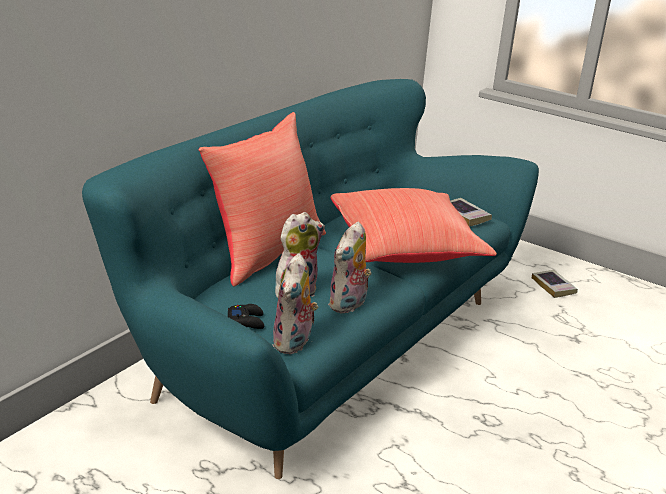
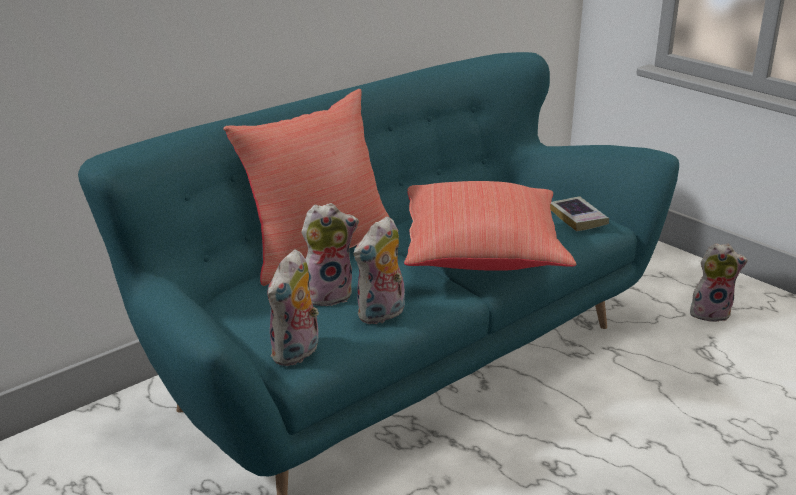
camera: 15 degrees right, 0 degrees up
(246, 321) = (254, 325): black game controller -> none
(553, 286) = (710, 313): book -> plush toy

